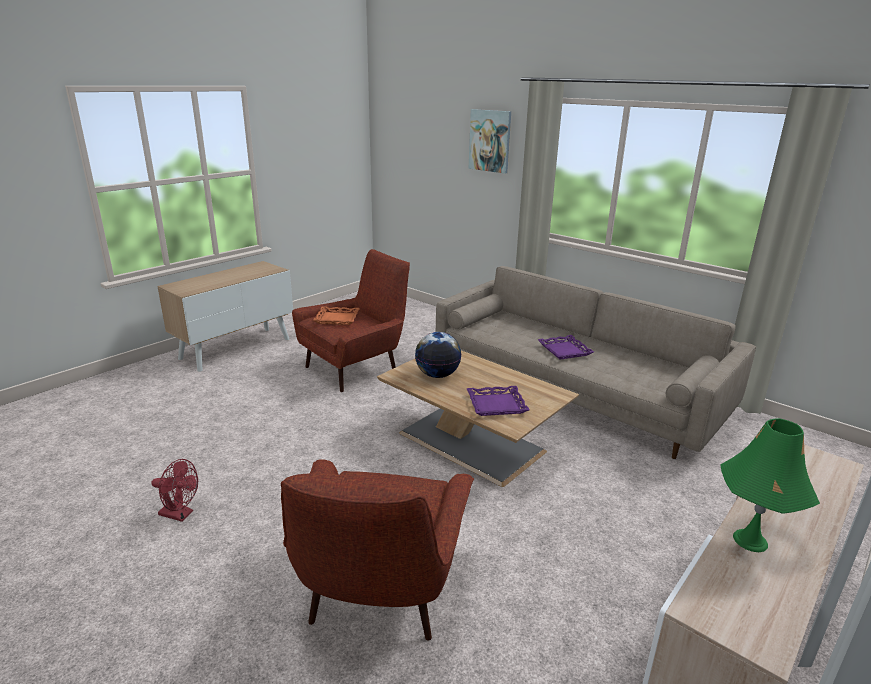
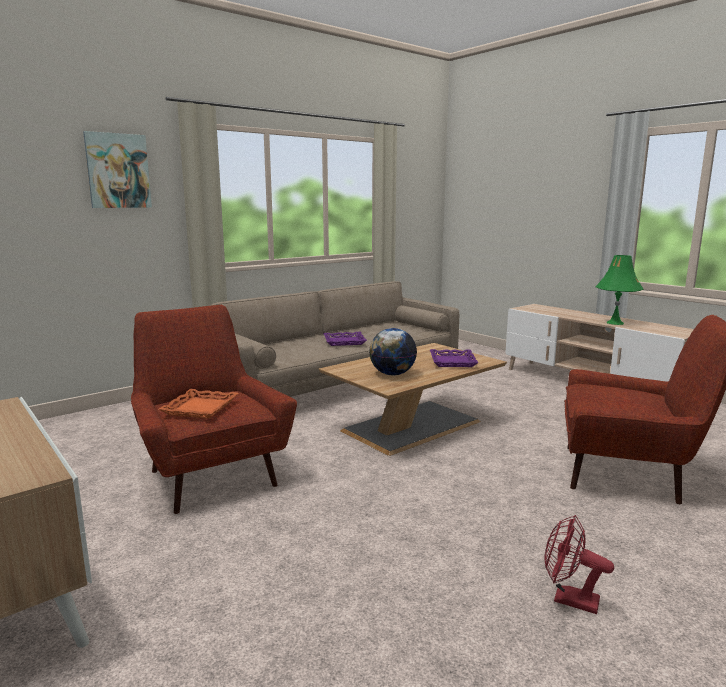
camera: 80 degrees left, 10 degrees down
(180, 514) = (568, 599): red fan -> red fan turned 90 degrees counterclockwise

